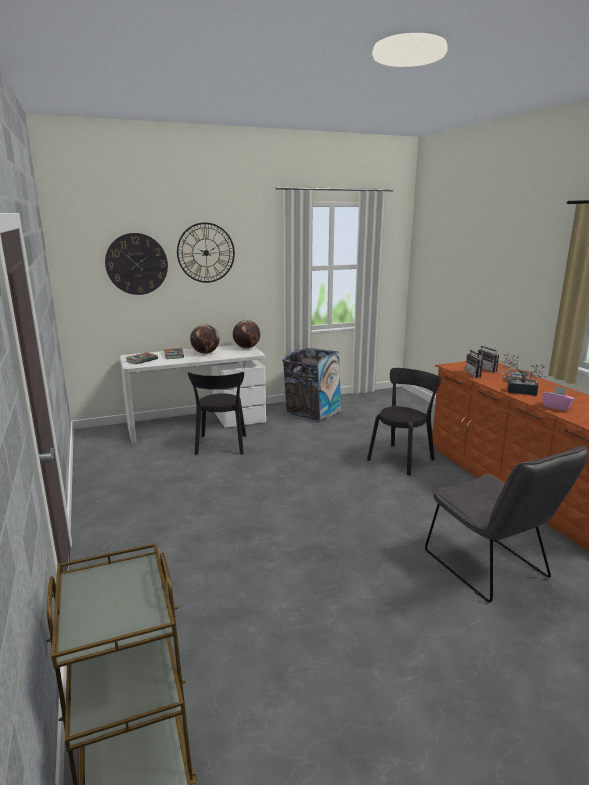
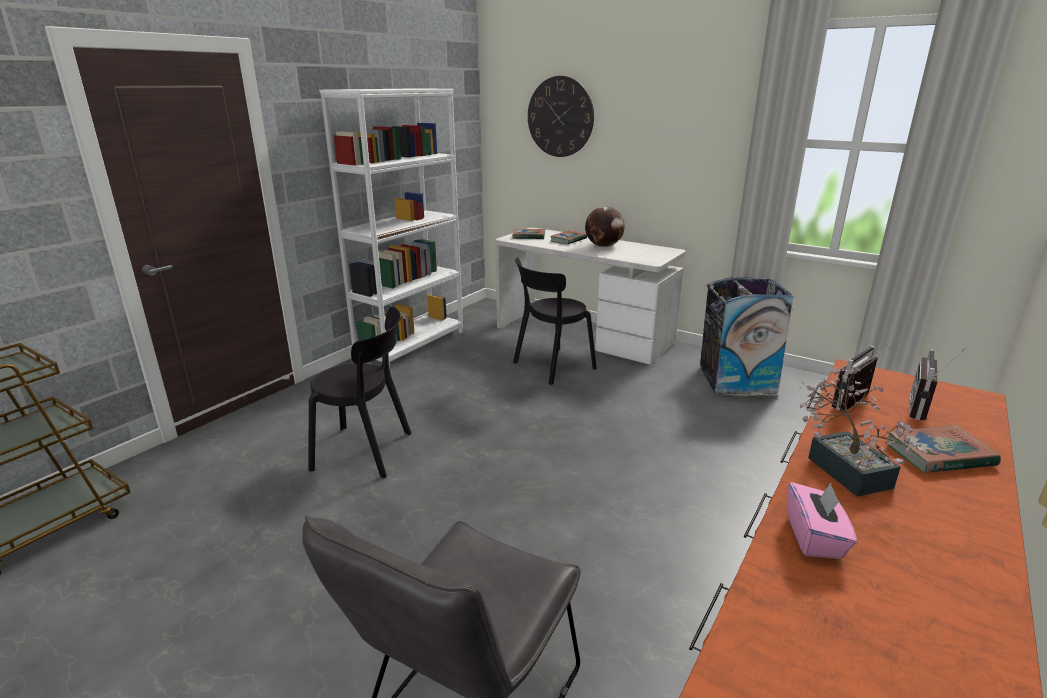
camera: 55 degrees right, 5 degrees up
(97, 479) = (411, 344): none -> white bookcase
(206, 253) = (643, 106): wall clock -> none
(246, 347) = (664, 253): globe -> none
(402, 458) = (715, 500): black chair -> black chair (367, 452)

